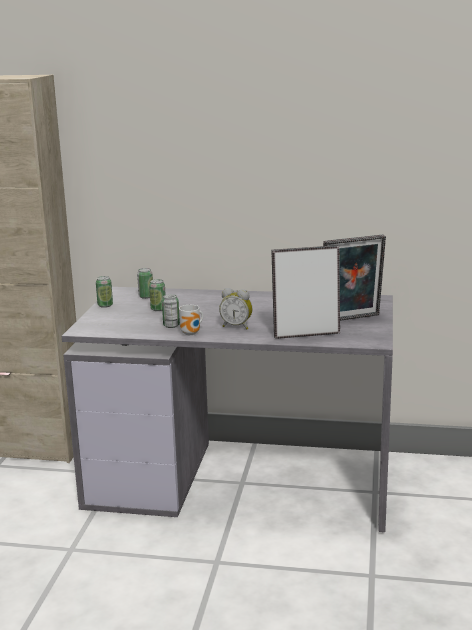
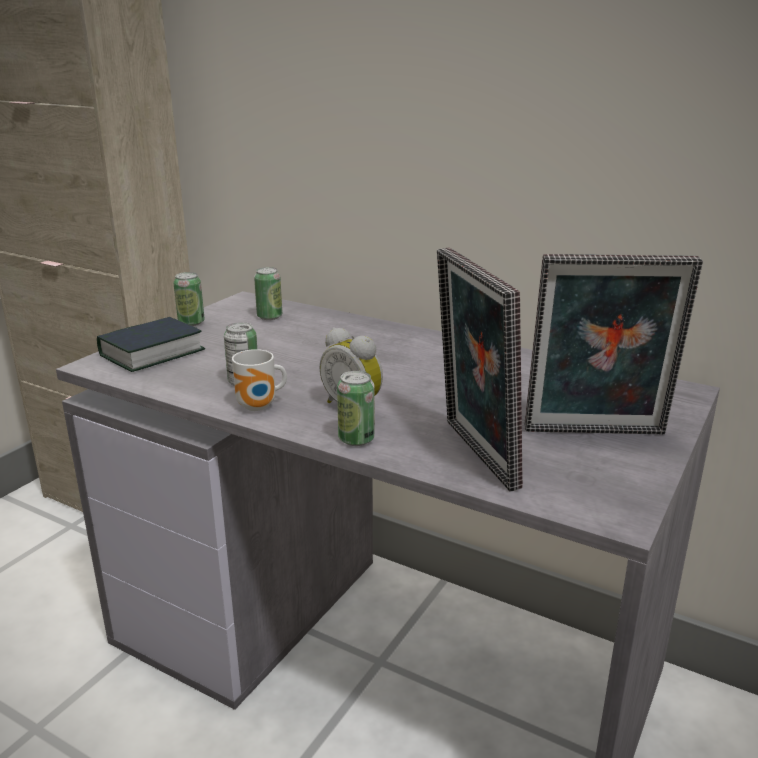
camera: 20 degrees right, 5 degrees up
(104, 321) = (152, 353): none -> book
(158, 309) = (261, 343): can -> can (356, 439)
(306, 334) = (473, 455): picture frame -> picture frame turned 120 degrees counterclockwise

